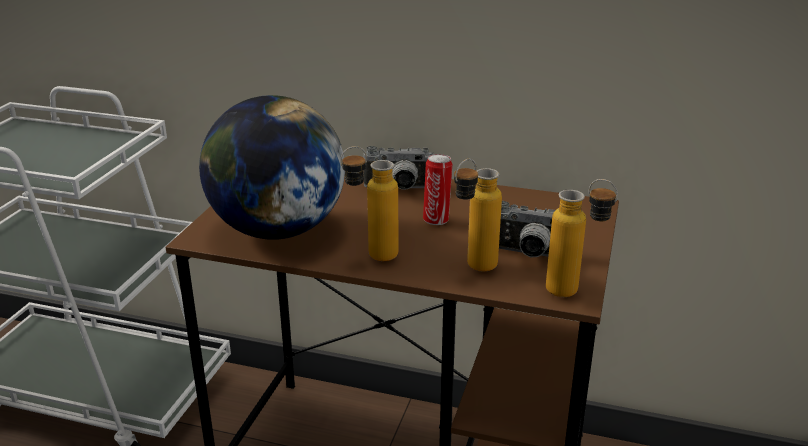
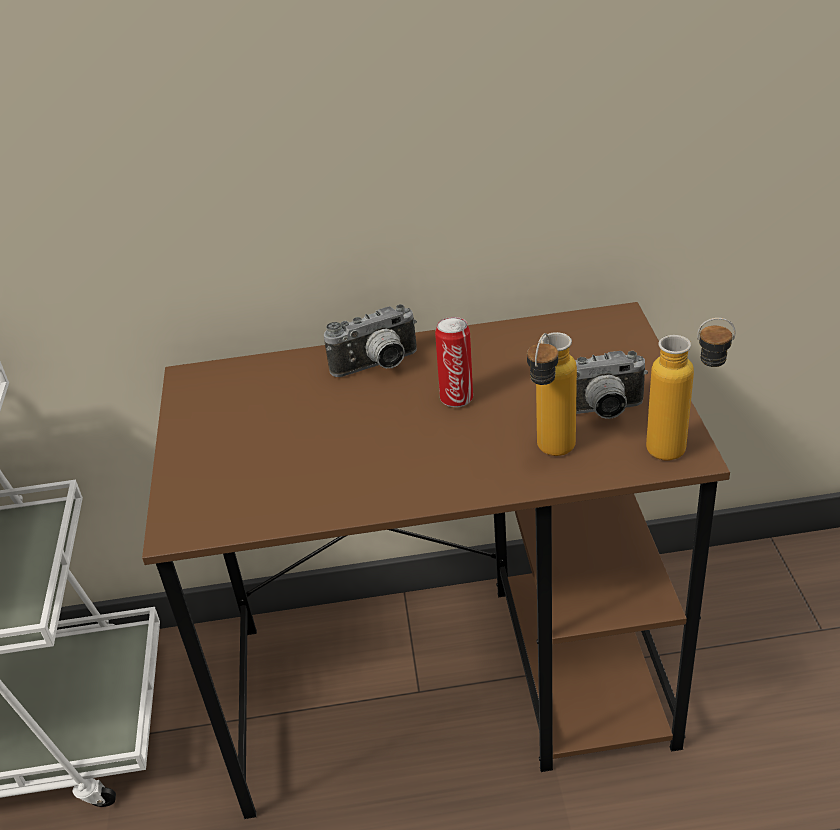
camera: 20 degrees left, 10 degrees up
(277, 230) = (273, 480): globe -> none
(371, 256) = (420, 479): bottle -> none

